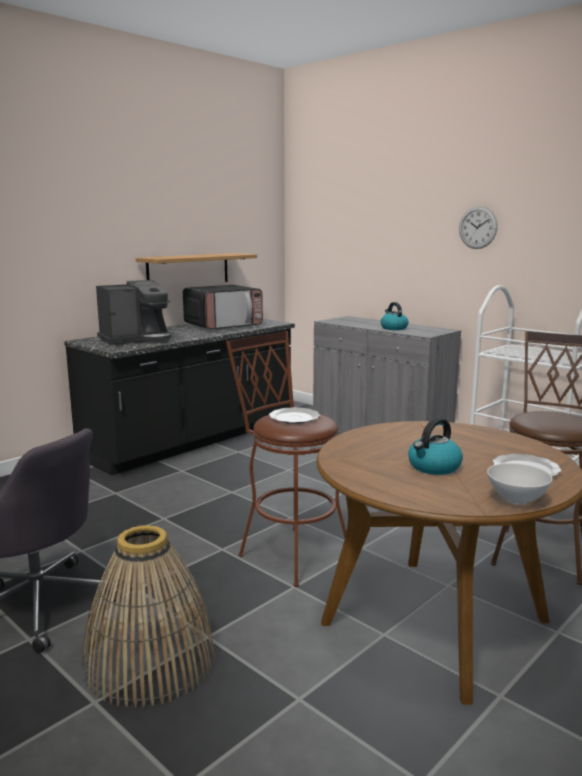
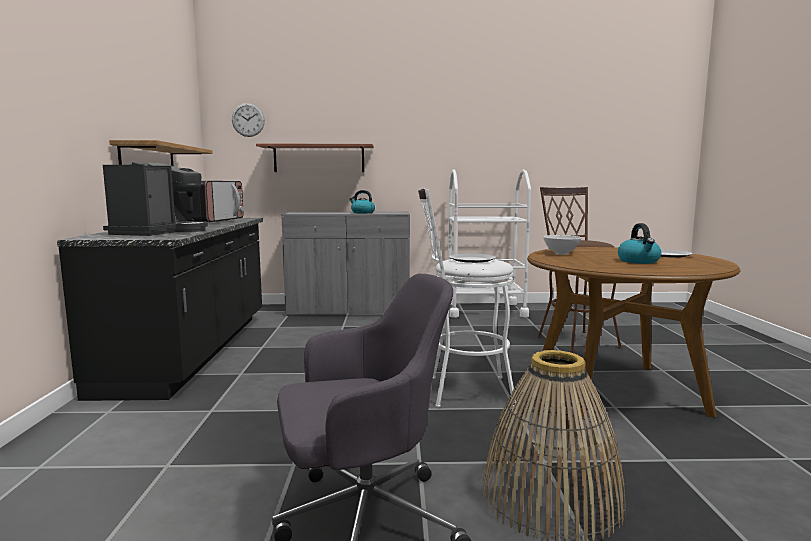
camera: 45 degrees left, 5 degrees down
(288, 551) = (462, 391): brown stool -> white stool
(376, 260) = (319, 159): none -> shelf
(478, 227) = (414, 129): wall clock -> wall clock (248, 120)
(516, 501) = (718, 263): white bowl -> white bowl (561, 254)

